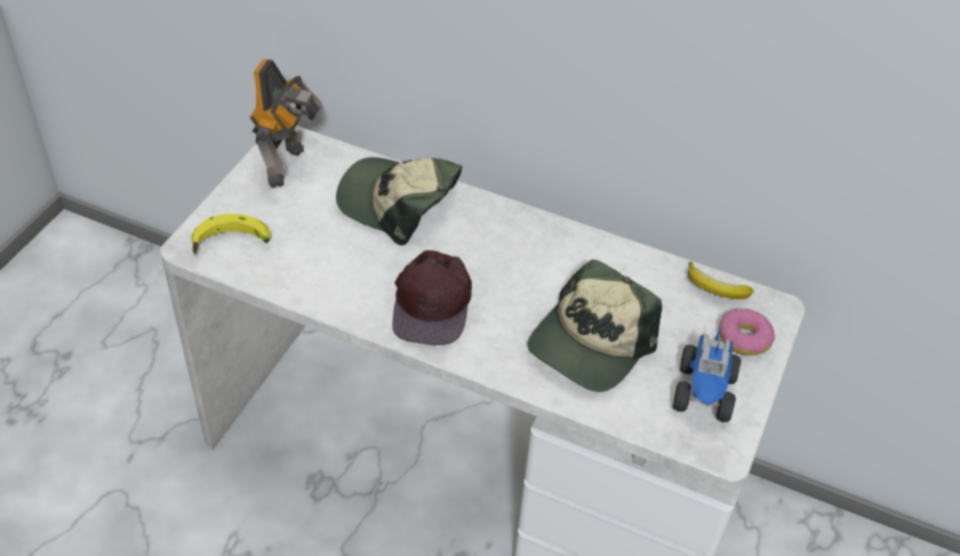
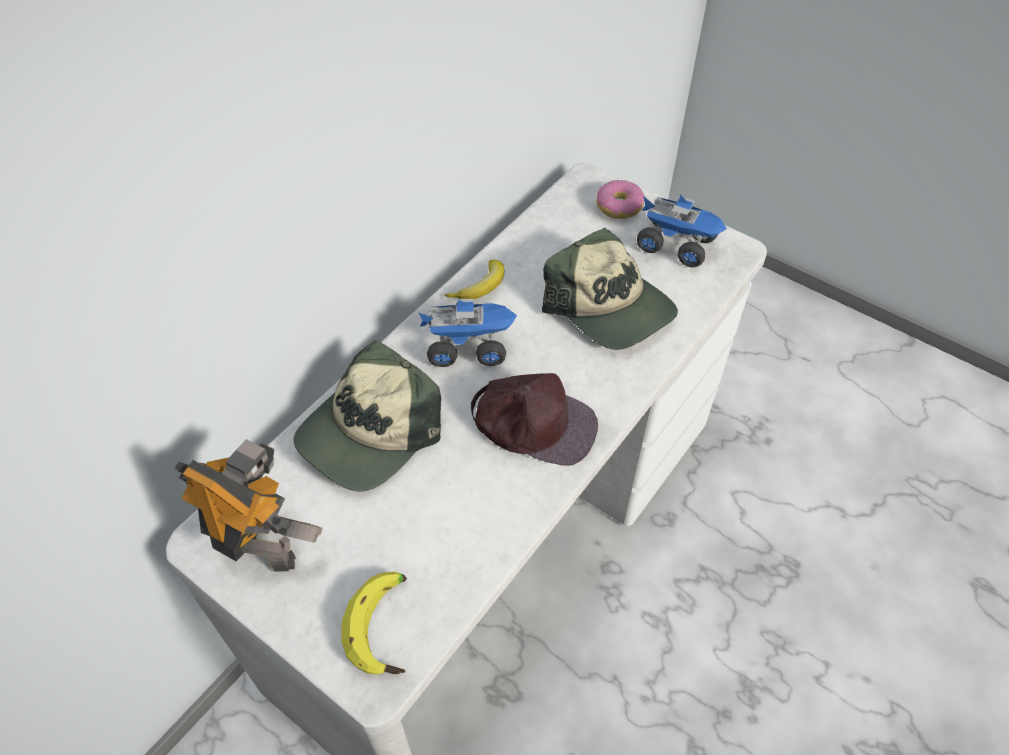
camera: 75 degrees left, 5 degrees up
(507, 248) = (468, 346): none -> toy truck
(715, 289) = (558, 209): banana -> banana (481, 287)

